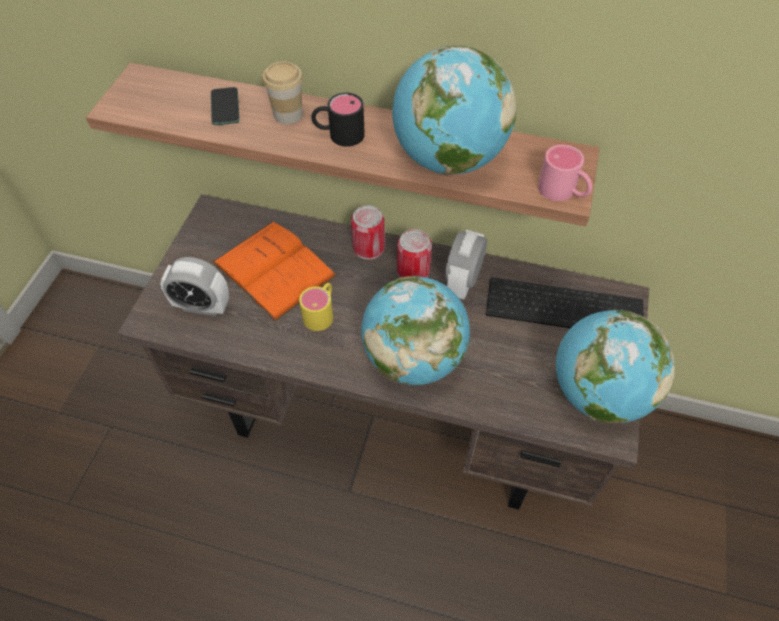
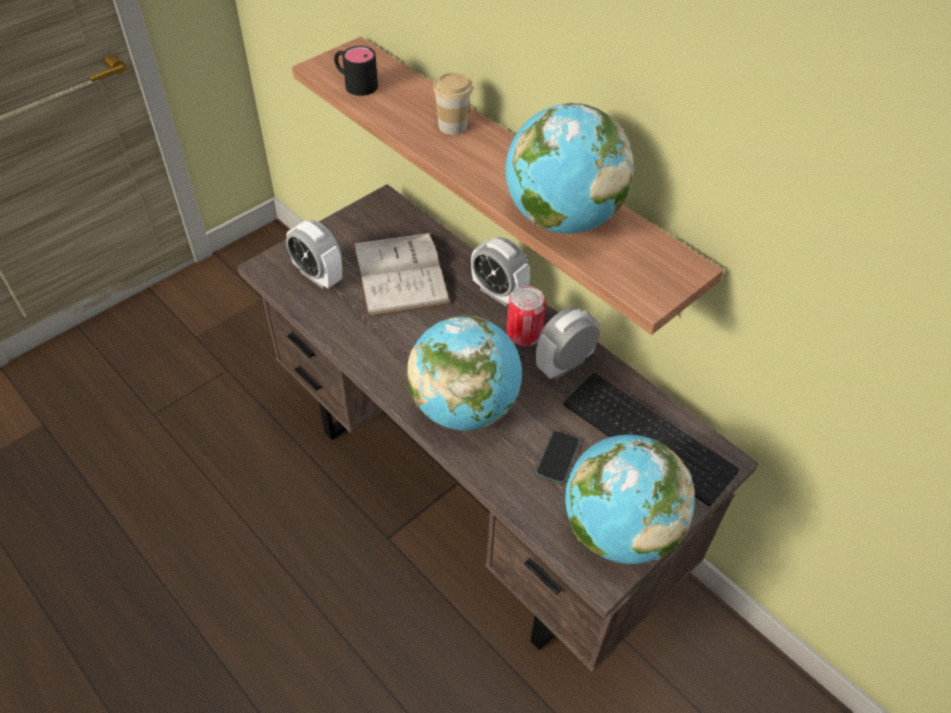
camera: 30 degrees right, 5 degrees down
(225, 107) = (405, 100): phone -> phone (558, 457)
(274, 269) = (400, 273): orange book -> white book
(321, 312) = (413, 329): yellow mug -> none
(338, 134) = (482, 159): black mug -> black mug (355, 83)
(368, 247) = (498, 293): can -> alarm clock
(563, 192) = (646, 292): pink mug -> none

